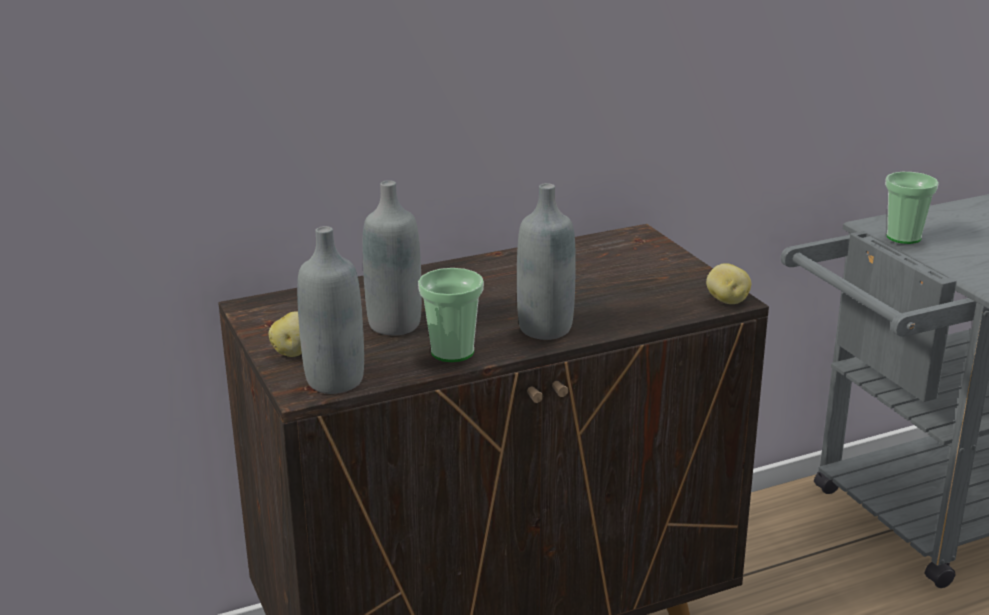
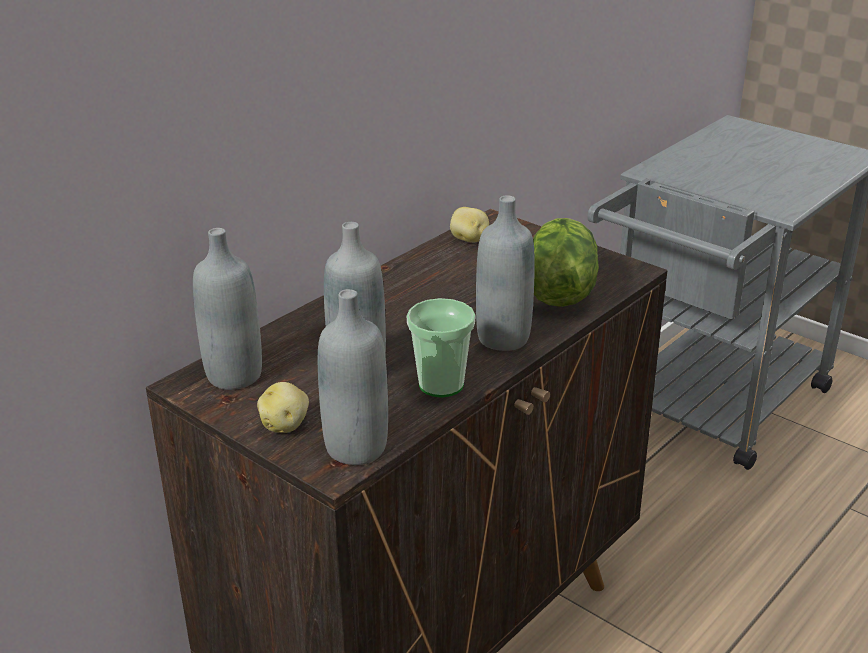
camera: 25 degrees left, 5 degrees up
(291, 308) = (234, 376): none -> grey bottle
(638, 302) = (558, 291): none -> lettuce
(727, 301) = (630, 272): potato -> potato (469, 240)
(903, 237) = (682, 178): cup -> none

